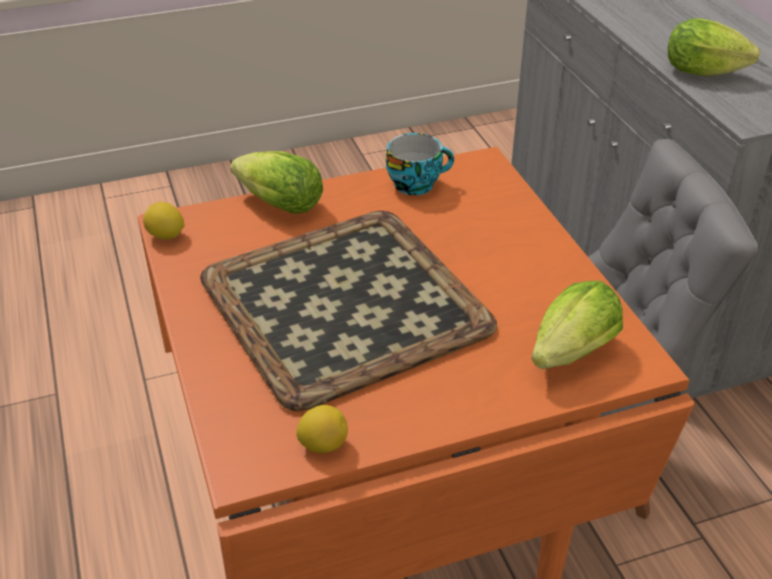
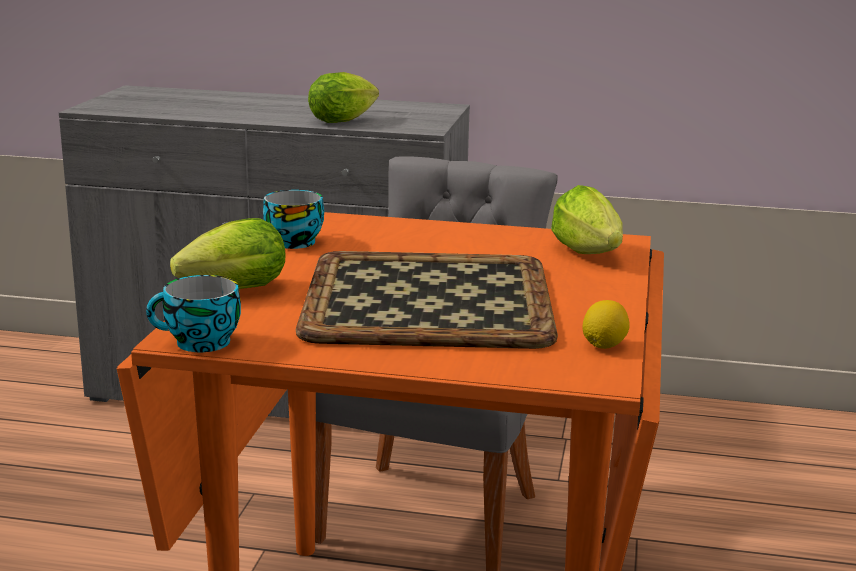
camera: 60 degrees left, 20 degrees down
(166, 236) = (199, 344): lemon -> cup

